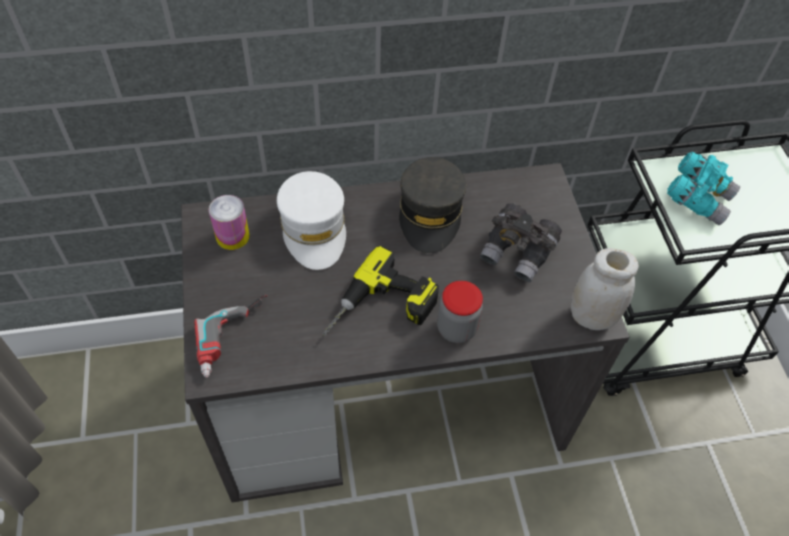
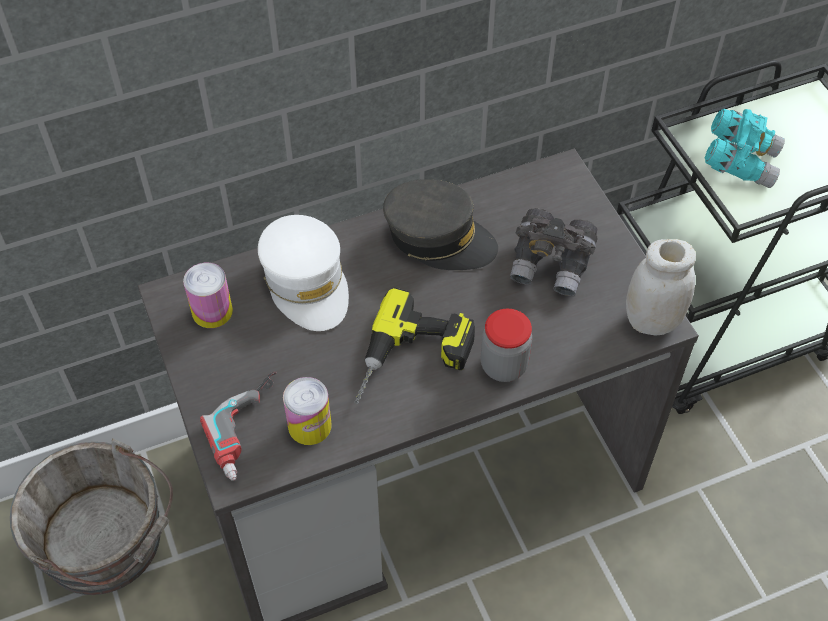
camera: 10 degrees left, 0 degrees up
(141, 399) = (108, 542): none -> grey bucket
(282, 345) = (309, 426): none -> can
(430, 213) = (439, 238): grey cap -> grey cap turned 60 degrees counterclockwise

